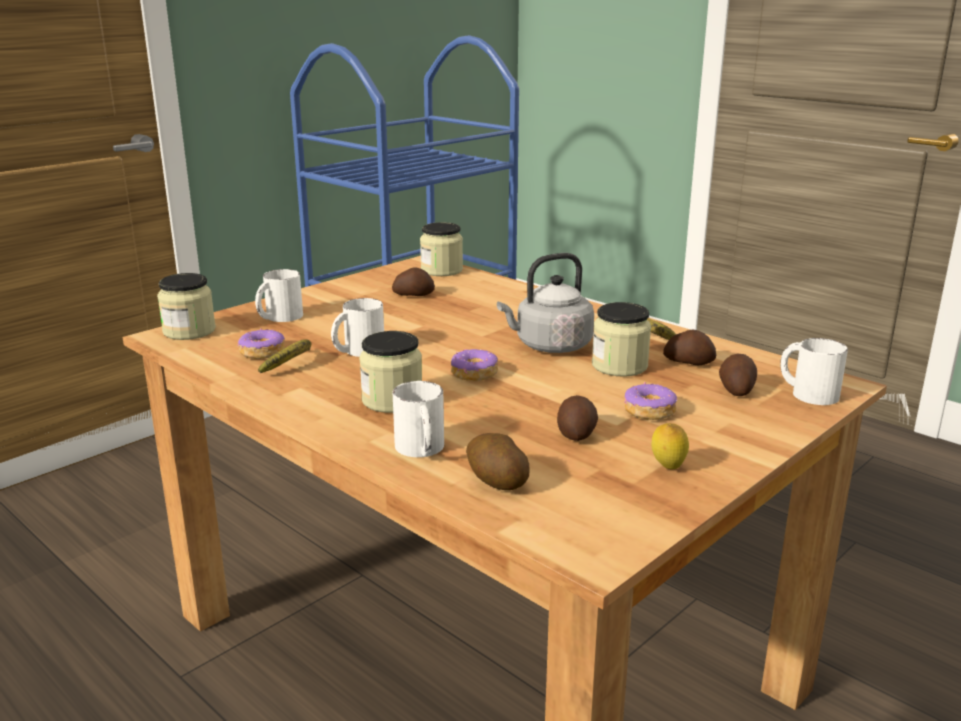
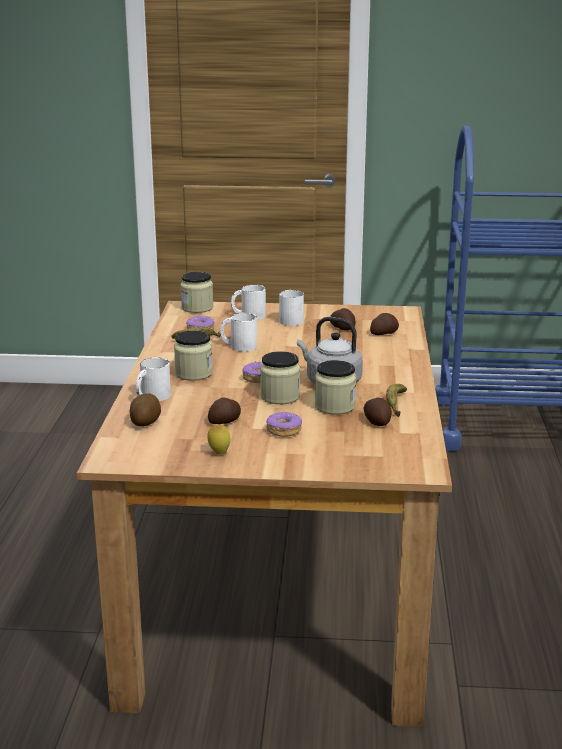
camera: 50 degrees right, 0 degrees up
(441, 270) = (398, 319): jar -> jar (280, 396)
(736, 389) = (357, 444): potato -> potato (383, 333)
(806, 392) = (389, 463): white mug -> white mug (291, 319)

